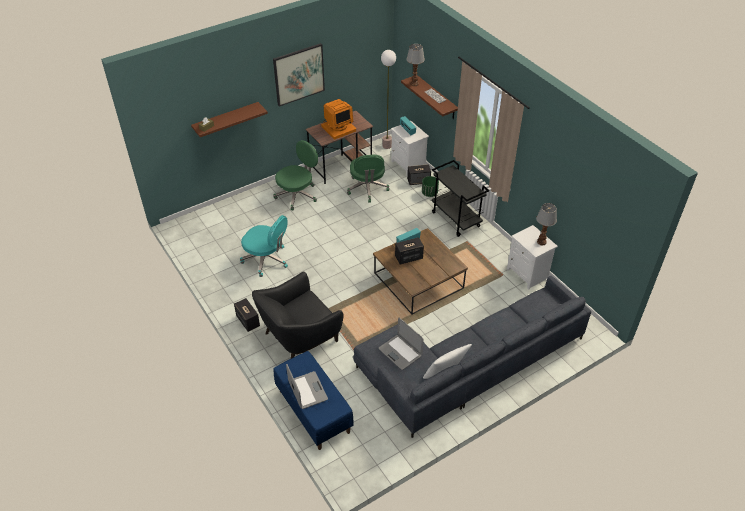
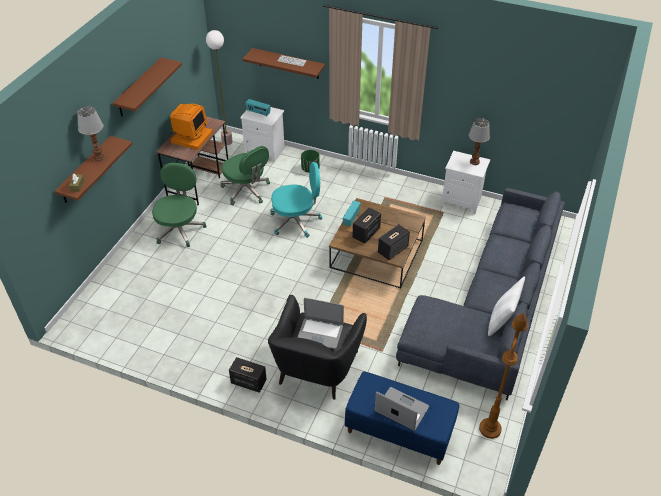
camera: 35 degrees left, 0 degrees up
(266, 260) = (209, 309): turquoise office chair -> turquoise office chair (296, 221)
(299, 74) = (139, 88): picture -> brown shelf
(378, 449) = (490, 429): none -> brown floor lamp
(400, 352) = (447, 323): laptop -> laptop (320, 333)
(414, 84) = (259, 57): table lamp -> table lamp (99, 158)
(419, 181) = (289, 162): speaker -> speaker (393, 249)
(456, 219) = (357, 182): black cart -> none

